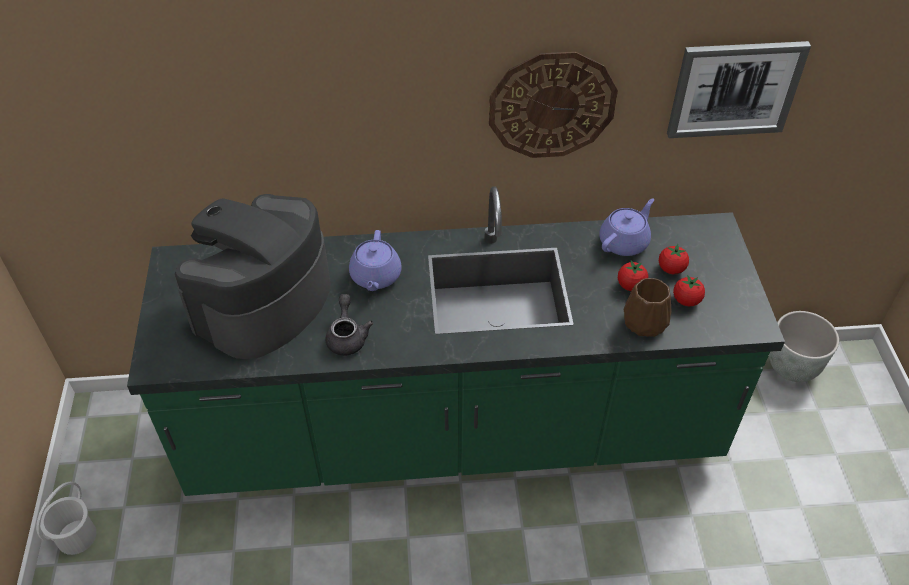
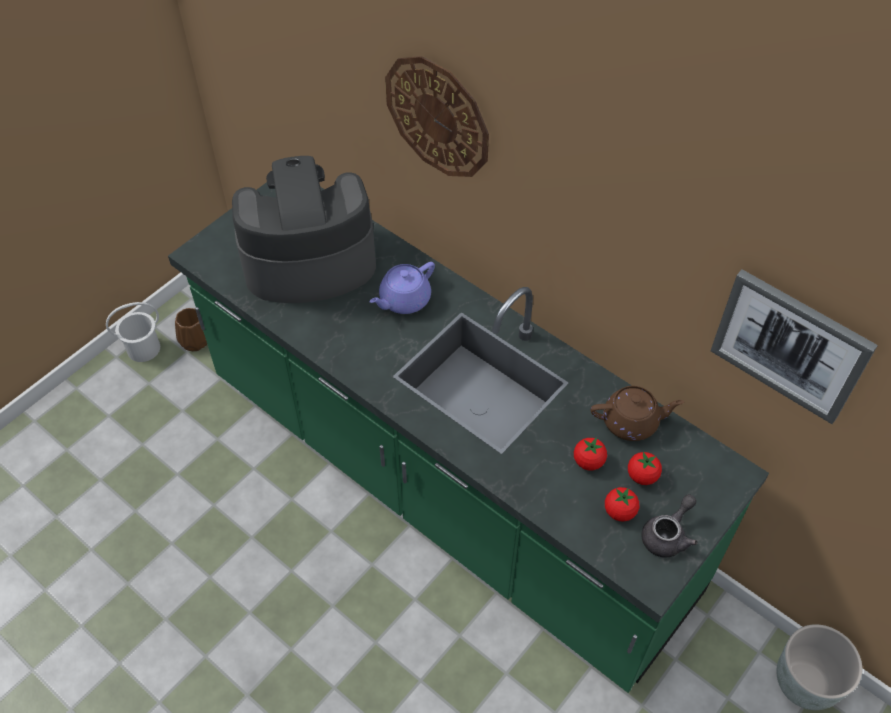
camera: 45 degrees right, 5 degrees up
(347, 336) = (332, 330): grey teapot -> grey teapot (668, 535)
(552, 105) = (607, 246): wall clock -> wall clock (437, 117)
(624, 242) = (631, 422): purple teapot -> brown teapot
(646, 323) = (560, 500): brown vase -> brown vase (196, 341)

